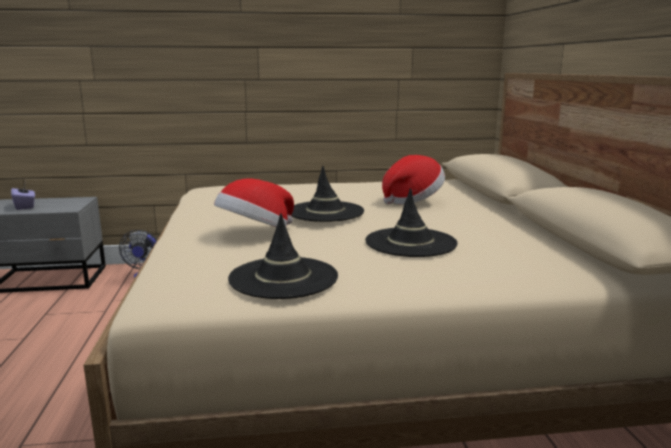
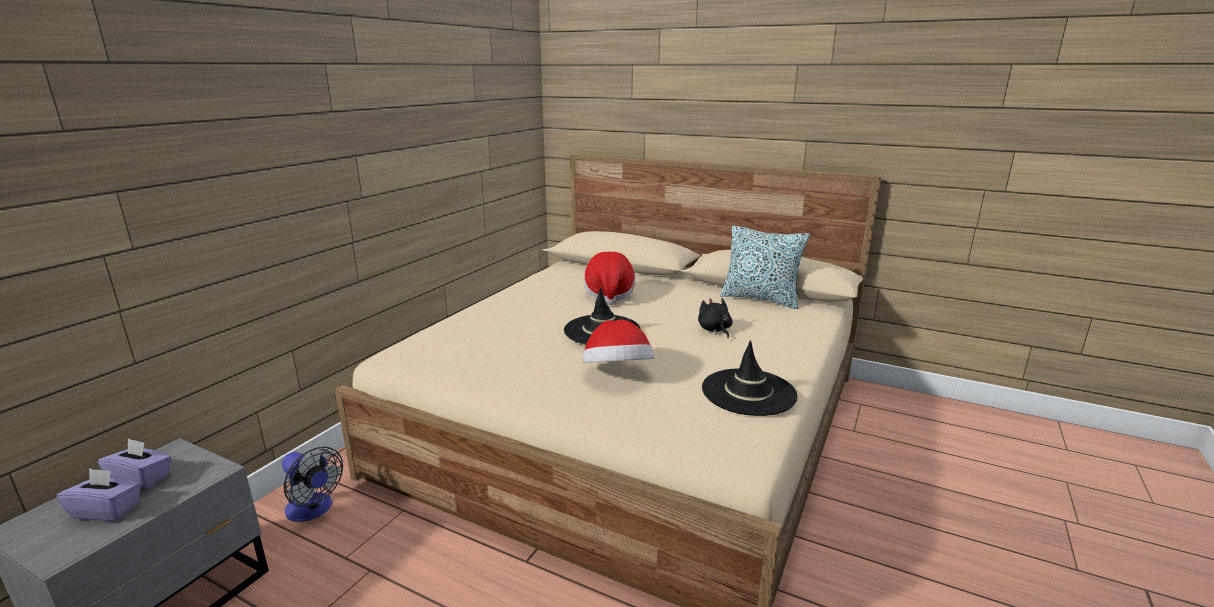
camera: 55 degrees left, 5 degrees up
(54, 202) = (142, 479): none -> purple tissue box
(410, 243) = (715, 330): black hat -> black plush toy
(547, 245) = (760, 299): none -> pillow

